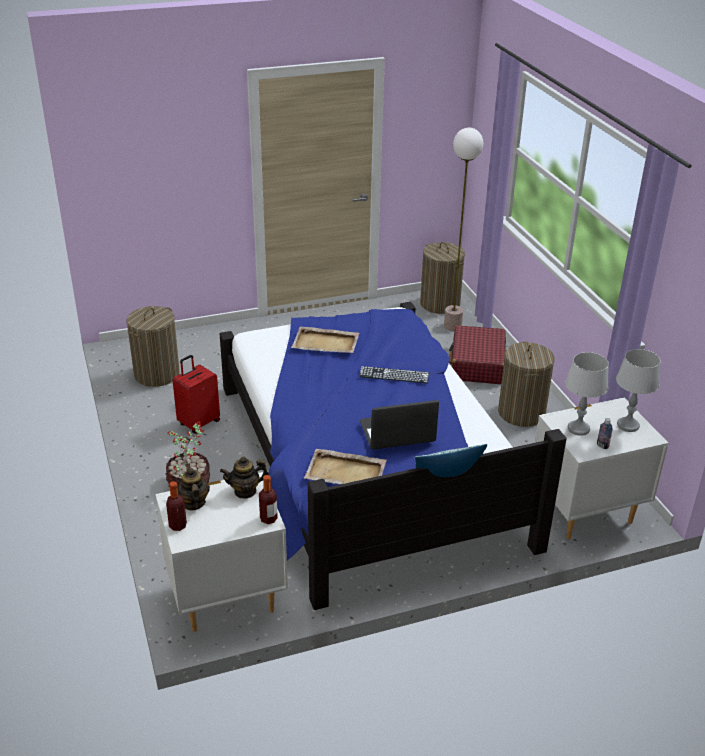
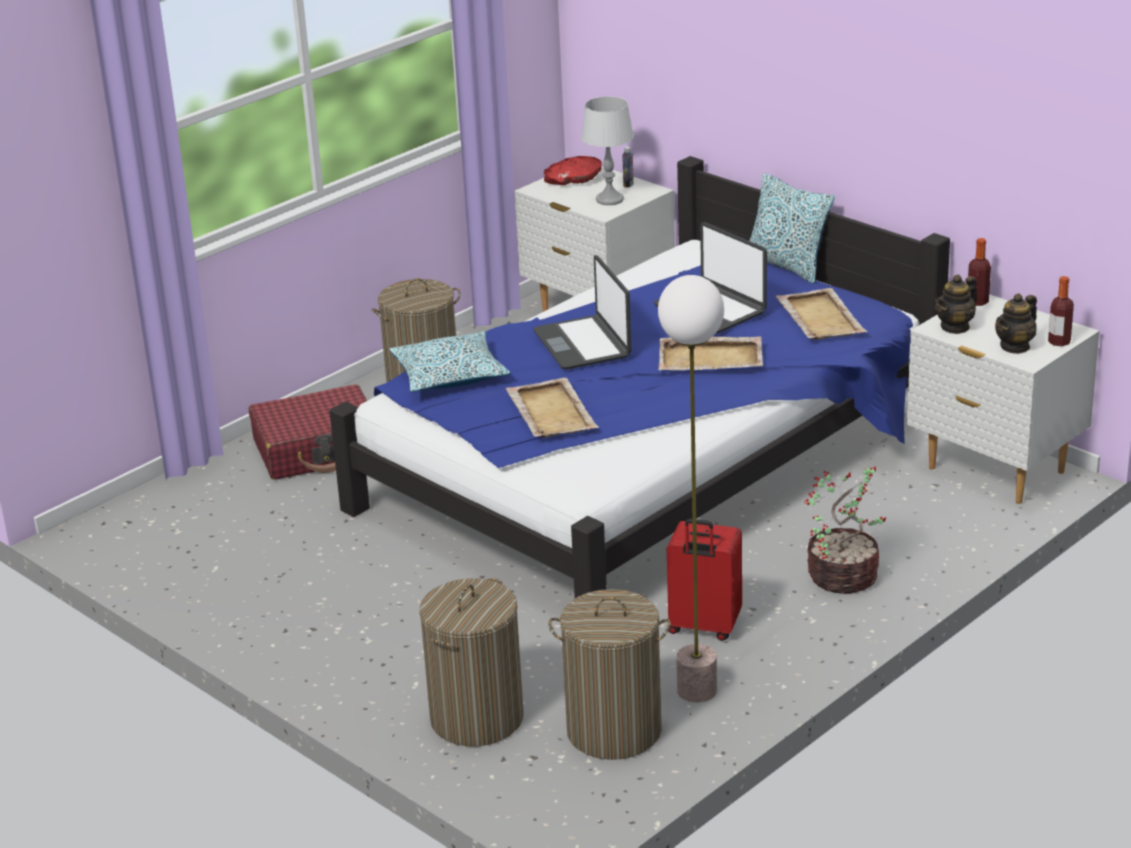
camera: 115 degrees left, 5 degrees down
(245, 491) = (955, 327): teapot -> teapot turned 90 degrees clockwise
(333, 409) = (711, 357): none -> beige tray
(394, 375) = (583, 344): keyboard -> laptop
(400, 329) = (450, 375): none -> pillow
(440, 304) = (132, 530): laundry basket -> laundry basket (477, 718)
(452, 326) = (207, 499): floor lamp -> floor lamp (696, 691)
(627, 425) = (573, 180): grey table lamp -> red bowl

